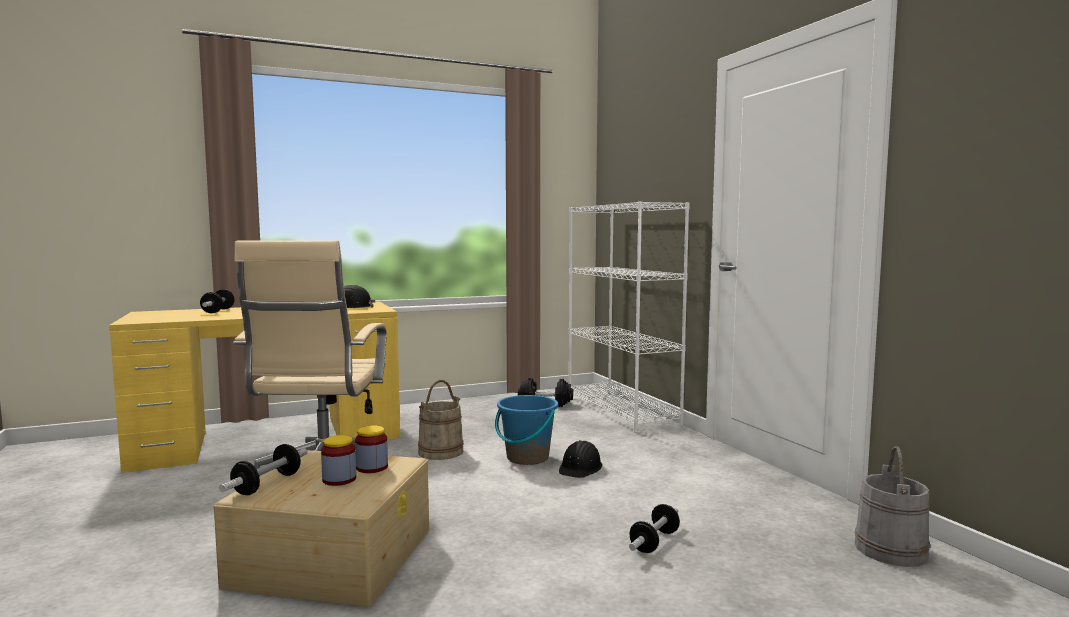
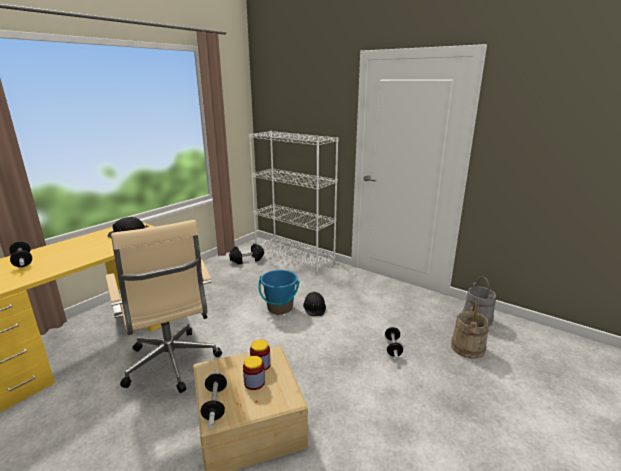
camera: 30 degrees left, 15 degrees up
(440, 451) = (225, 318): beige bucket -> beige bucket (467, 348)

